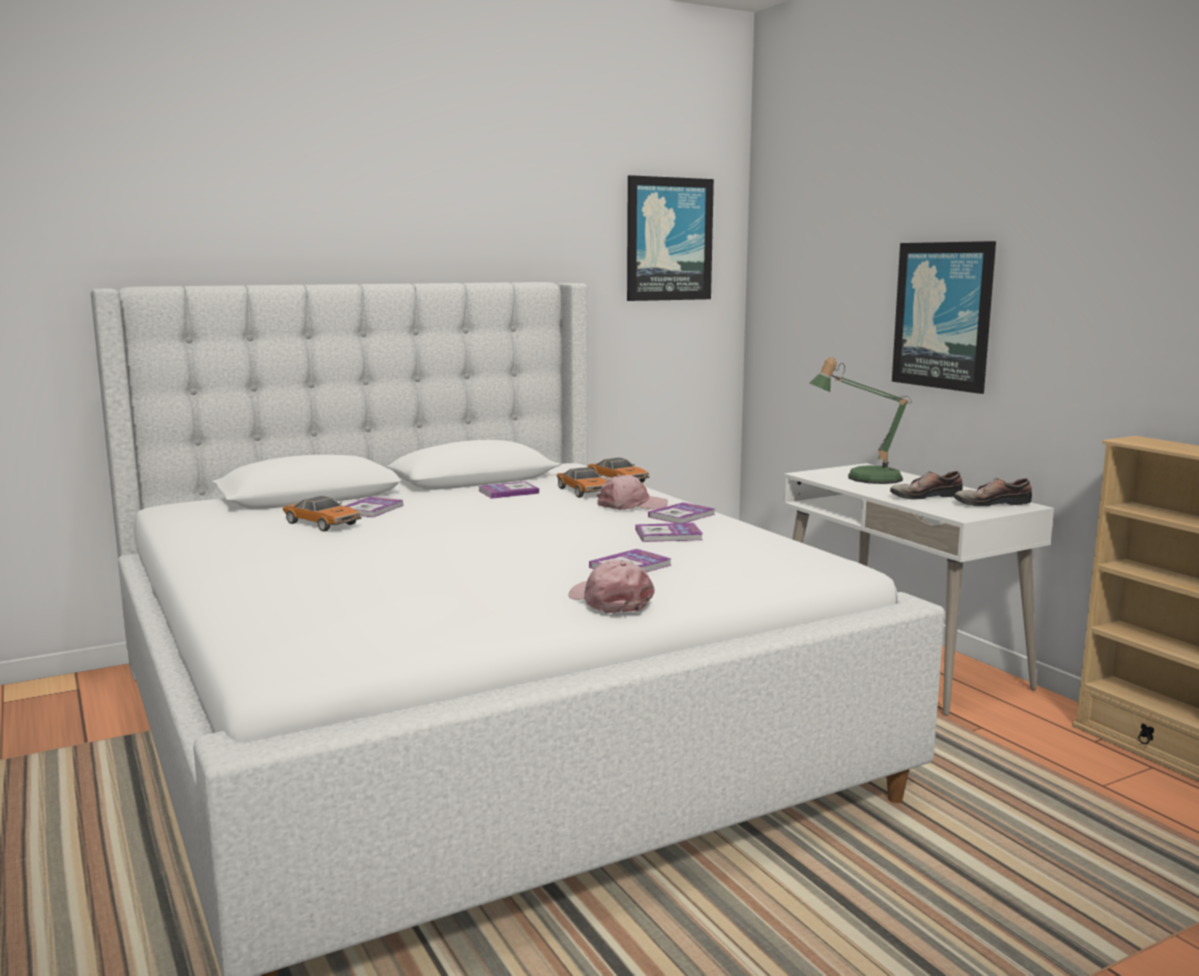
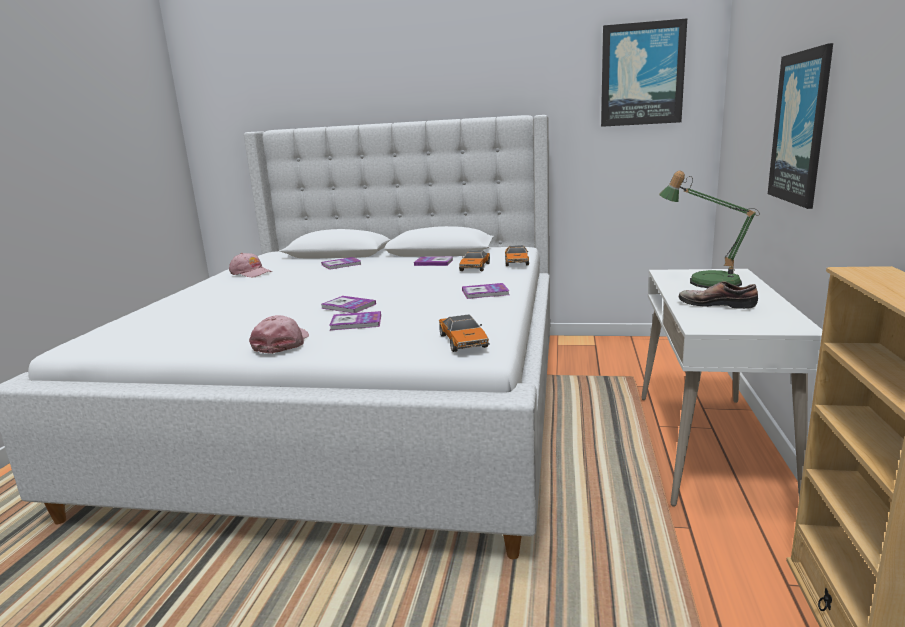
camera: 40 degrees right, 5 degrees up
(322, 524) = (299, 270): toy car -> toy car (463, 342)
(631, 505) = (475, 281): pink cap -> pink cap (251, 273)
(668, 535) = (437, 305): book -> book (348, 306)
(990, 503) = (766, 320): shoe -> none

